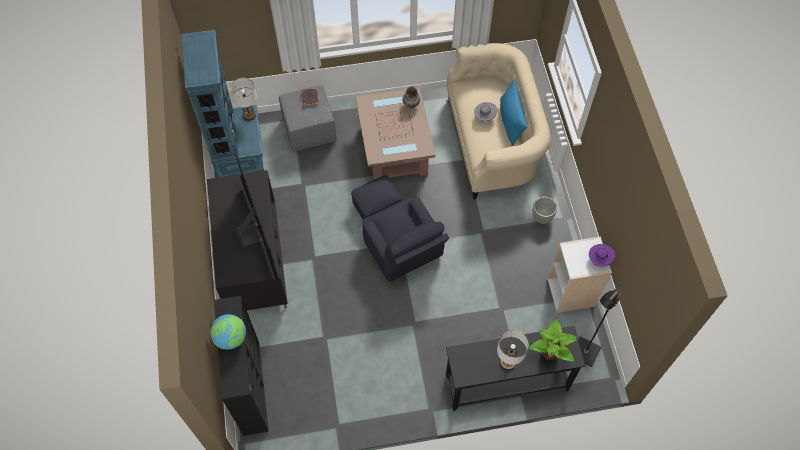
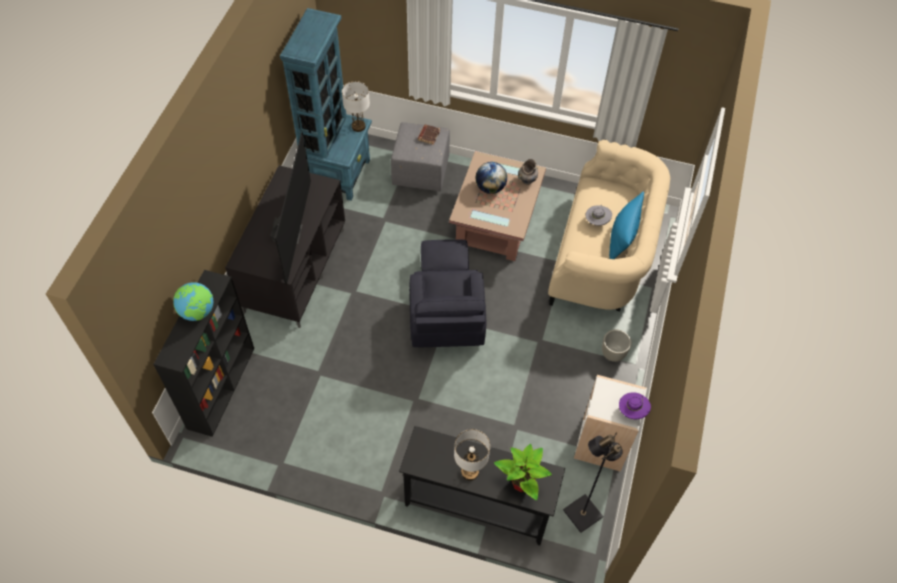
camera: 25 degrees right, 5 degrees down
(385, 123) = (490, 188): none -> globe

